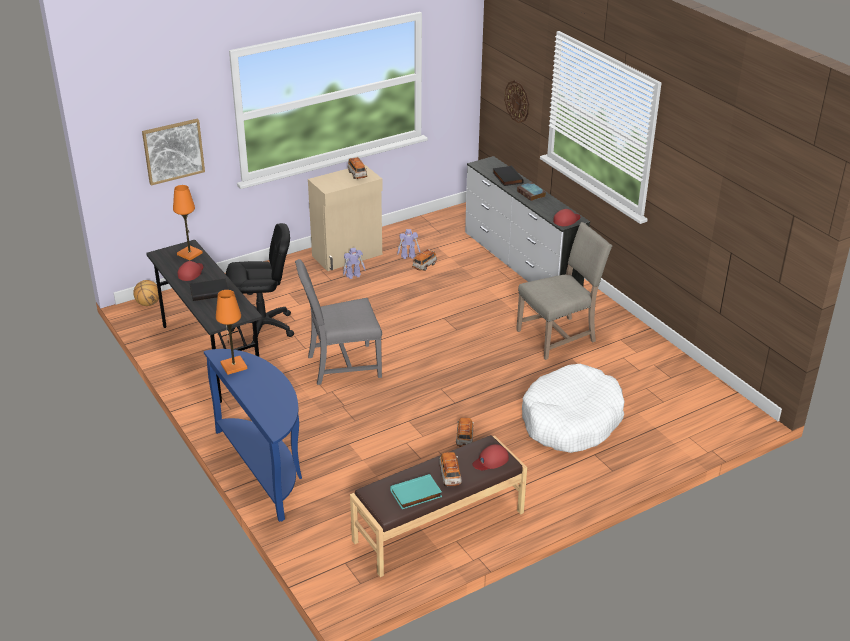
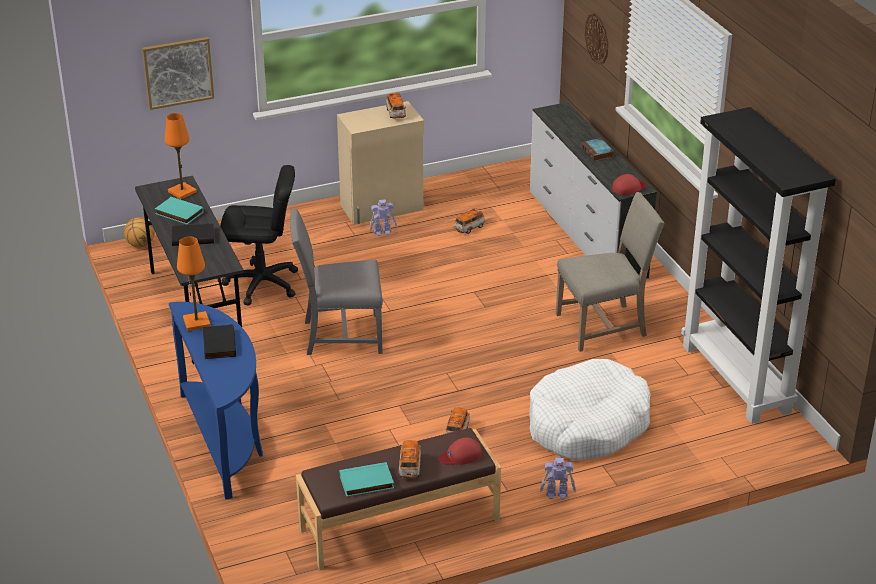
camera: 10 degrees right, 0 degrees up
(191, 272) = (178, 213): red cap -> turquoise book
(408, 256) = (454, 214): toy robot -> toy robot (557, 494)
(506, 178) = (574, 130): black book -> black book (218, 344)
(679, 370) = (737, 379): none -> black bookcase

